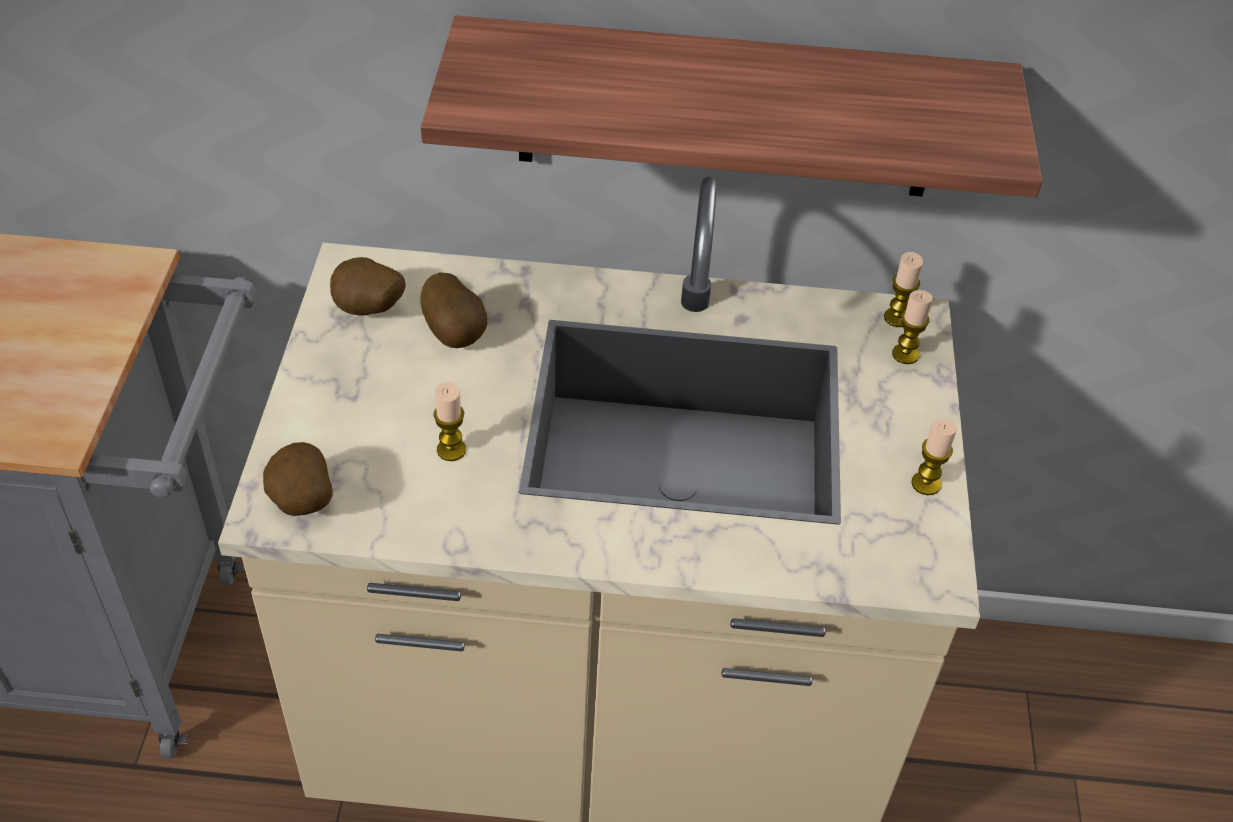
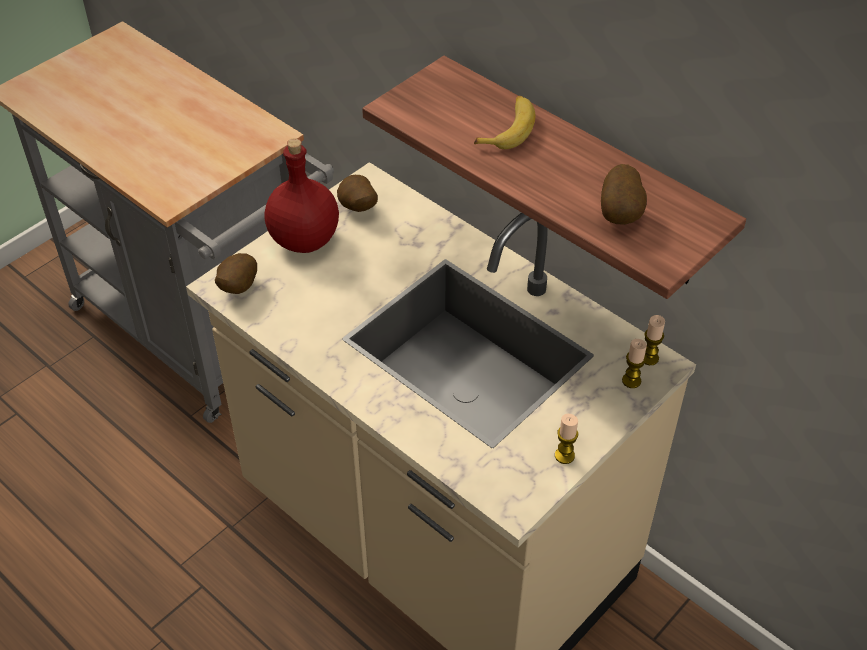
camera: 40 degrees right, 0 degrees up
(337, 388) = (305, 240): none -> red bottle
(451, 450) = (330, 300): candle -> none
(456, 333) = (389, 242): potato -> potato (621, 214)
(647, 74) = (508, 129): none -> banana

